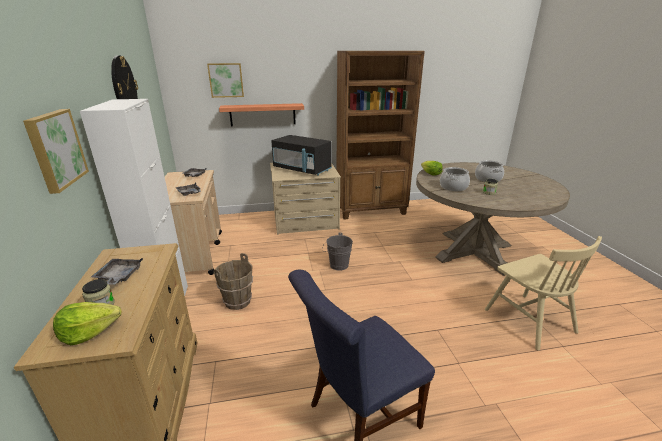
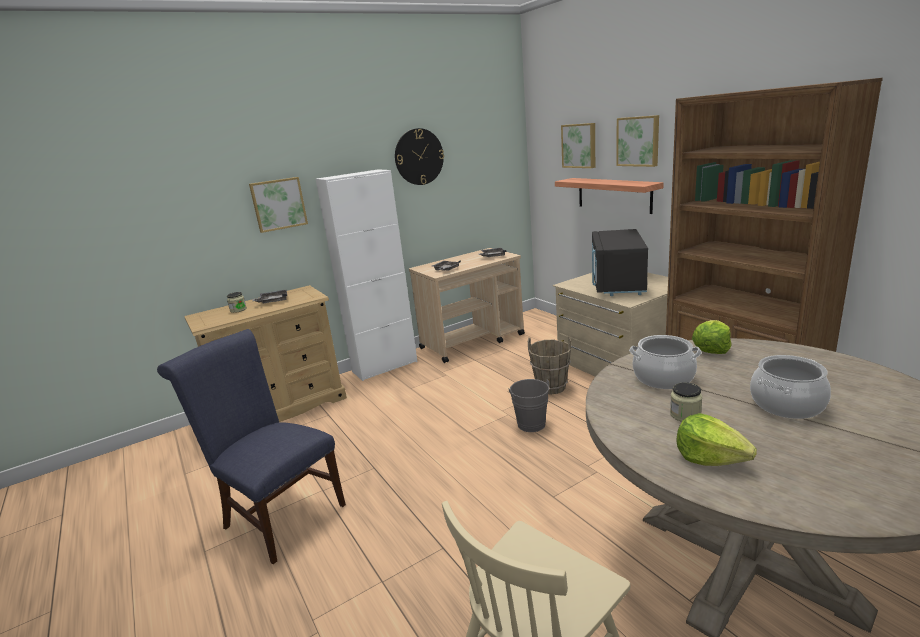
camera: 70 degrees right, 5 degrees down
(89, 332) = (211, 317): lettuce -> lettuce (710, 457)
(238, 302) = (411, 392): brown bucket -> brown bucket (551, 387)
(280, 77) = (638, 141): none -> picture

